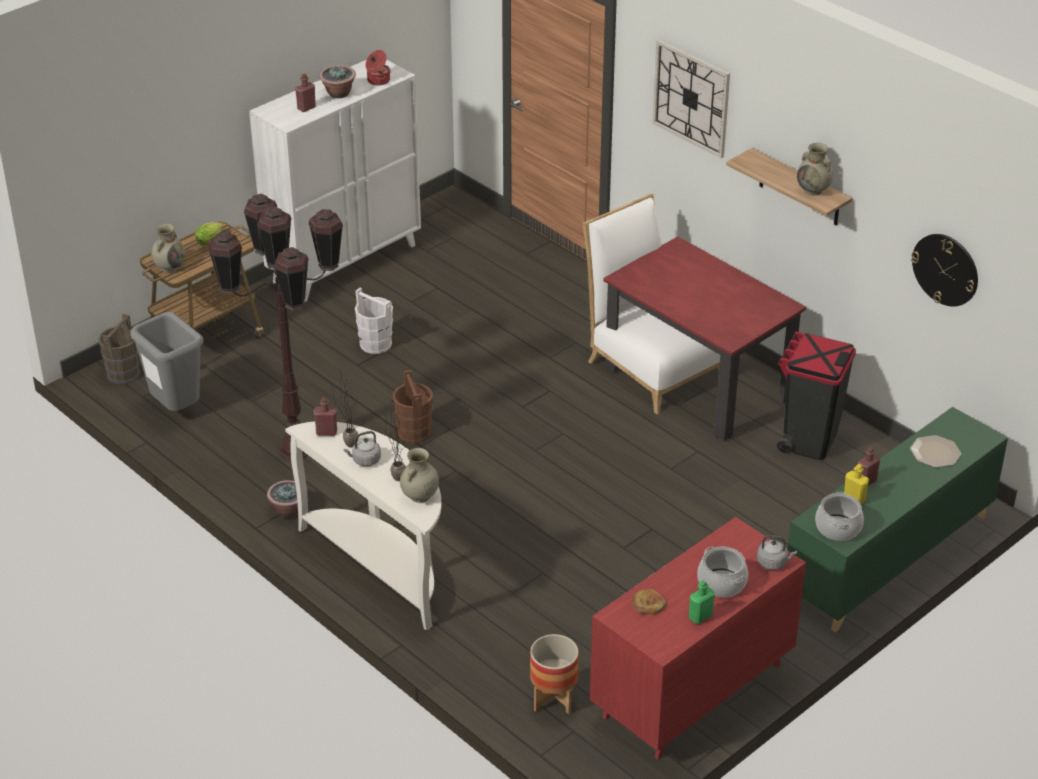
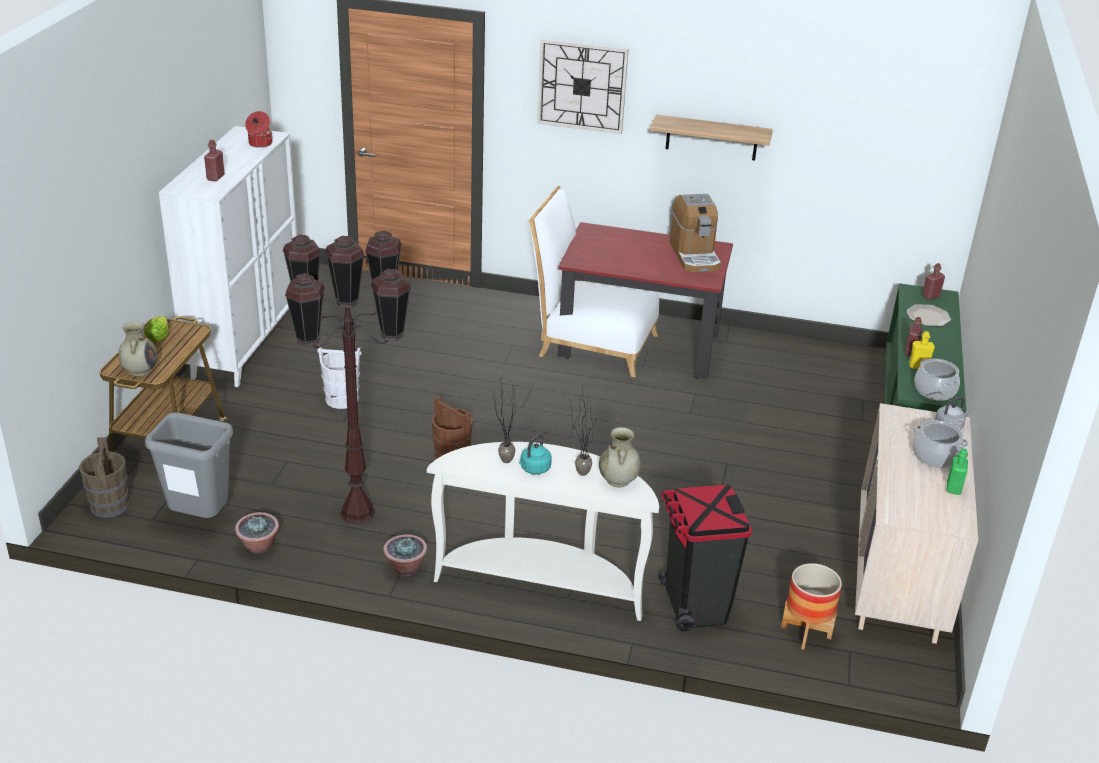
camera: 35 degrees left, 5 degrees down
(326, 432) = (470, 458): red bottle -> red bottle (930, 296)
(338, 94) = (234, 160): potted plant -> potted plant (259, 546)
(365, 460) = (534, 469): grey kettle -> turquoise kettle
(648, 604) = (905, 494): bread -> none
(692, 692) = (898, 577): red dresser -> beige dresser
(748, 308) = (694, 256): none -> coffee machine
(808, 440) = (763, 358): black trash can -> black trash can (694, 606)
(813, 190) = (739, 130): beige vase -> none
(945, 269) = (876, 165): wall clock -> none

